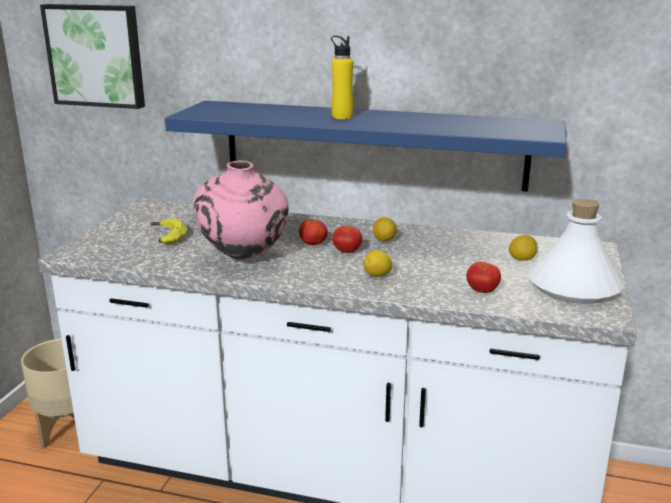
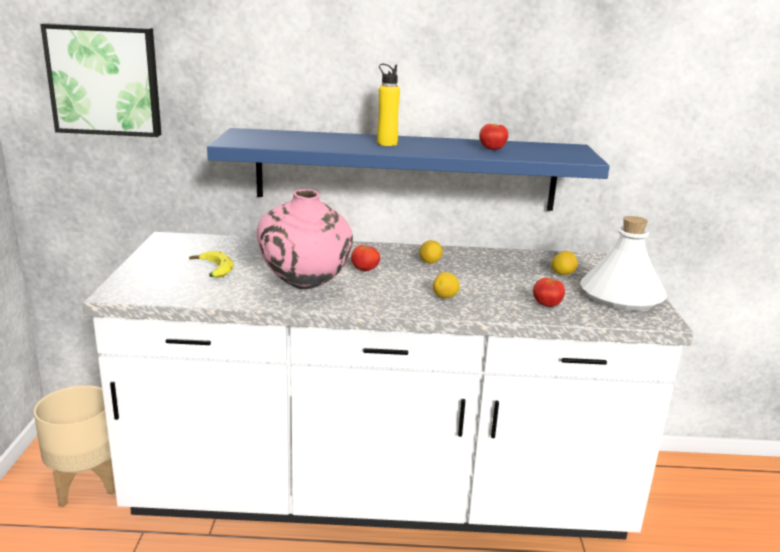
camera: 15 degrees left, 0 degrees up
(347, 251) = (402, 275): tomato -> tomato (492, 149)

